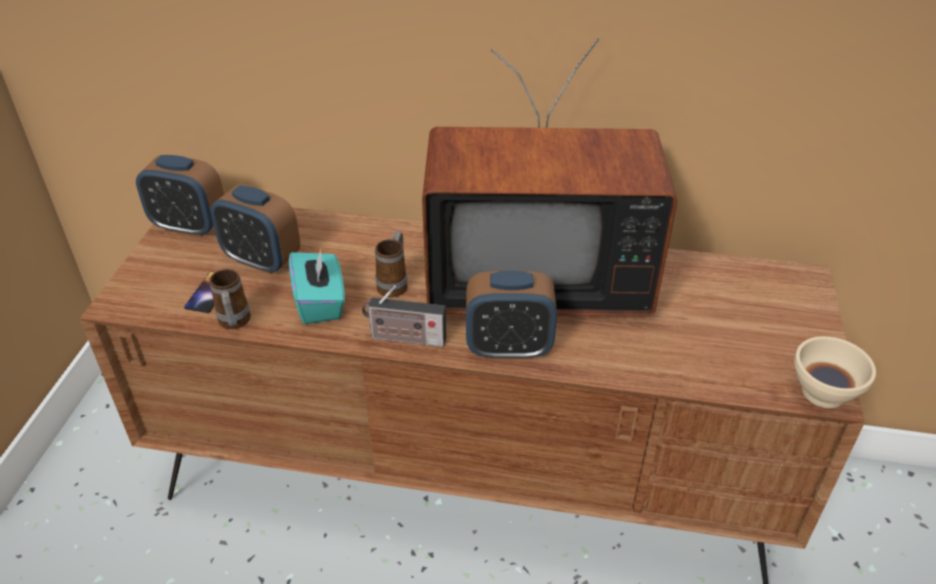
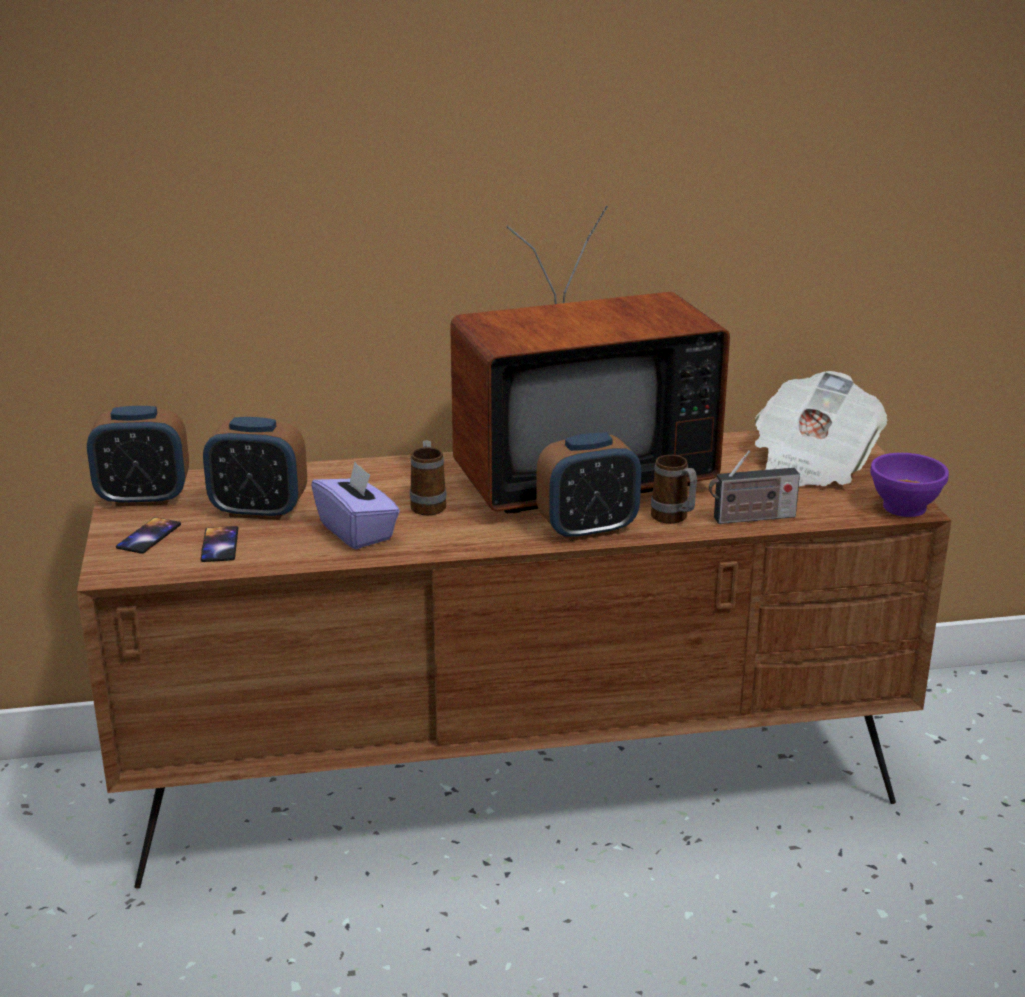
camera: 20 degrees left, 15 degrees down
(166, 269) = (148, 536): none -> phone
(234, 324) = (272, 563): mug -> mug (673, 519)
(320, 303) = (357, 531): turquoise tissue box -> purple tissue box
(404, 338) = (473, 541): radio -> radio (751, 518)
(757, 311) = (811, 465): none -> newspaper
(821, 392) = (903, 508): beige bowl -> purple bowl

